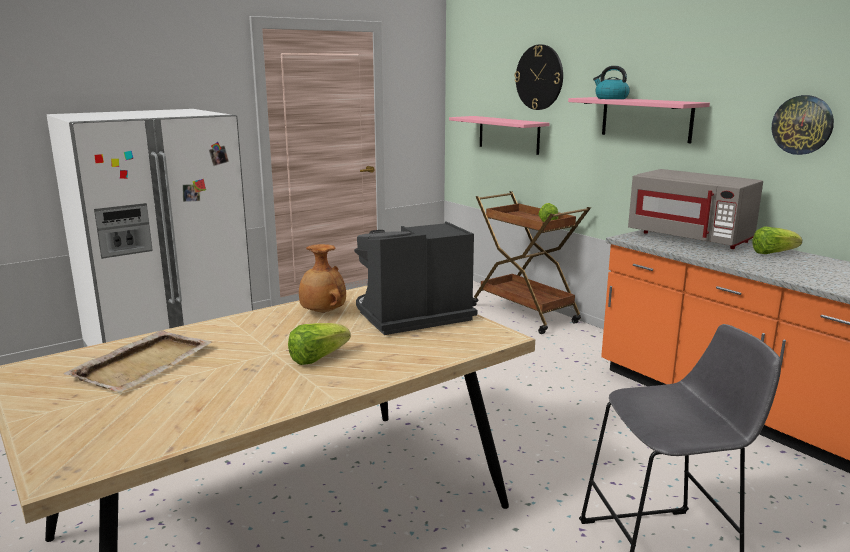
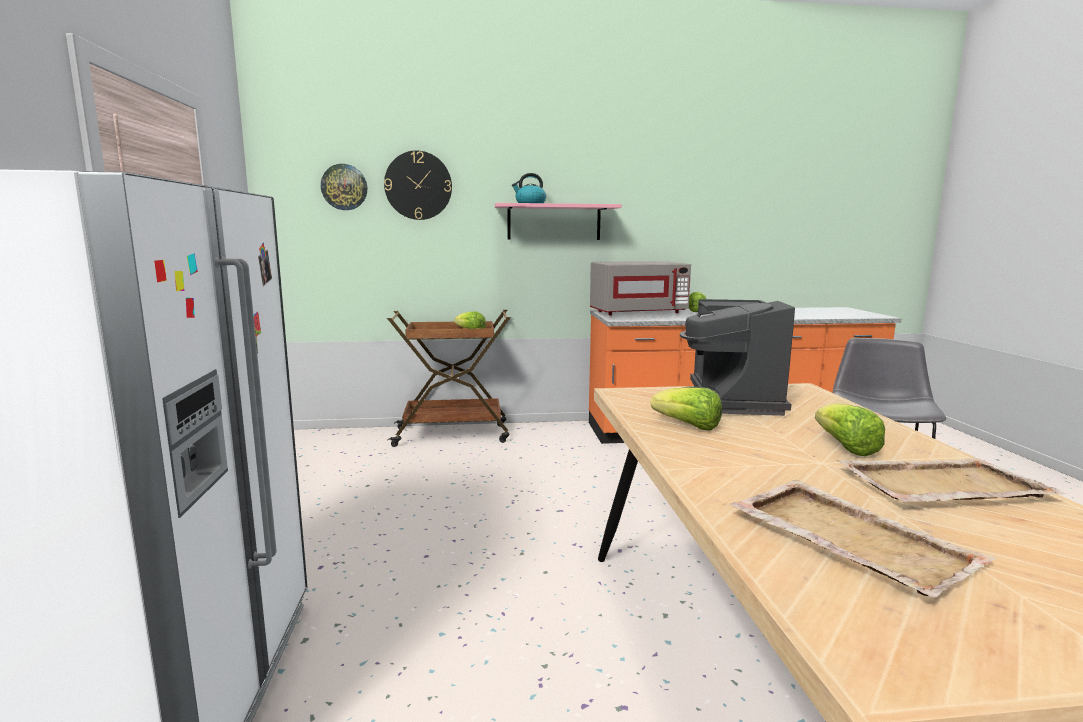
camera: 60 degrees left, 5 degrees down
(250, 387) = (940, 485): none -> beige tray
(322, 312) = (688, 426): brown vase -> lettuce
(508, 134) = (376, 249): pink shelf -> none
(802, 125) = (684, 219): wall clock -> wall clock (344, 187)

